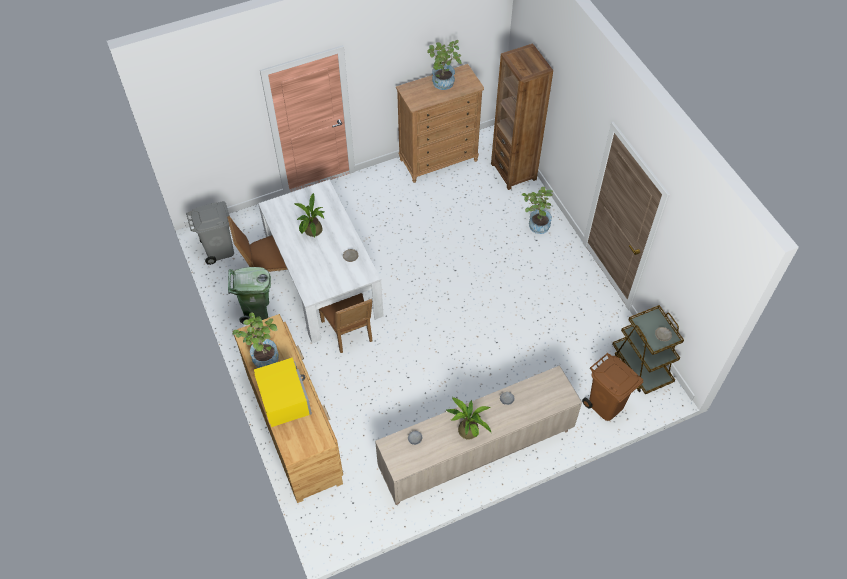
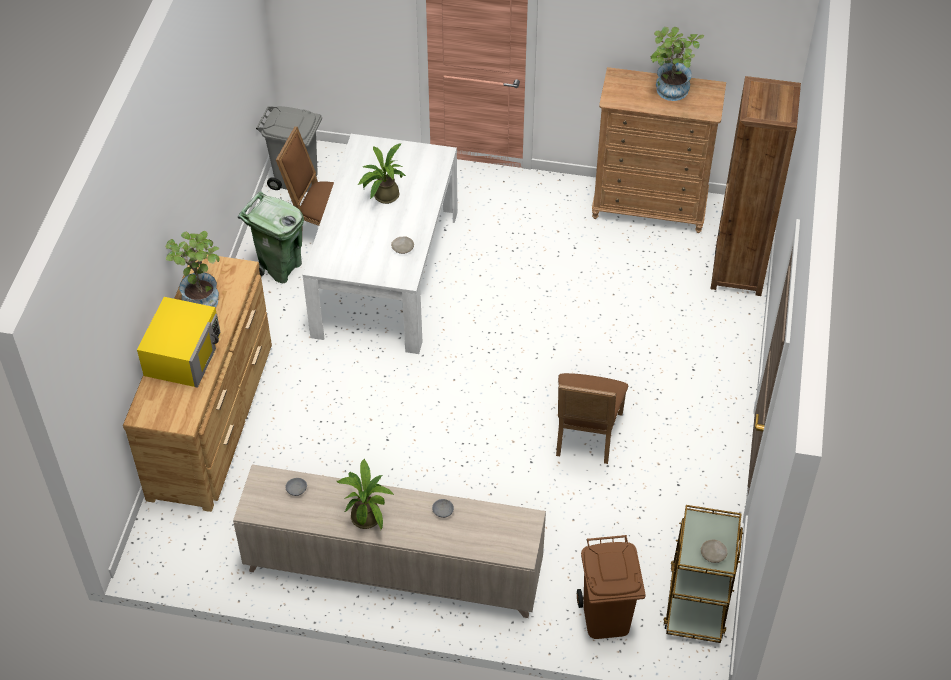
camera: 35 degrees right, 5 degrees down
(349, 332) = (363, 350): brown chair -> brown chair (585, 437)
(535, 225) = (709, 351): potted plant -> none

